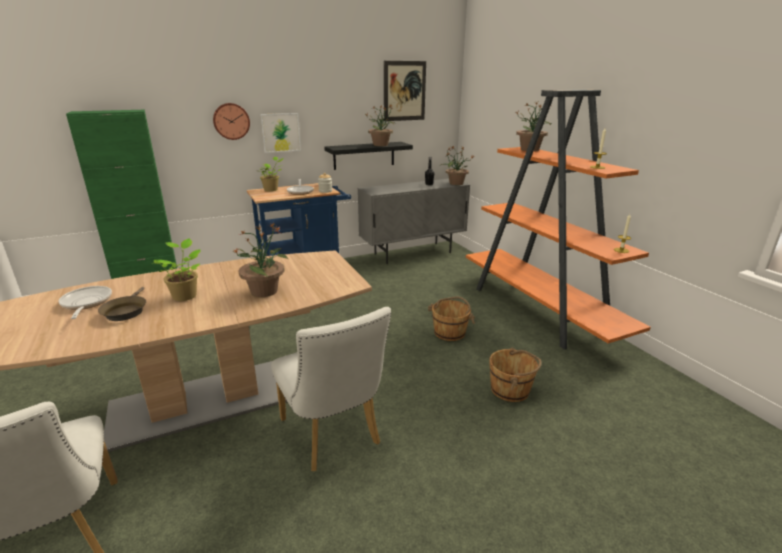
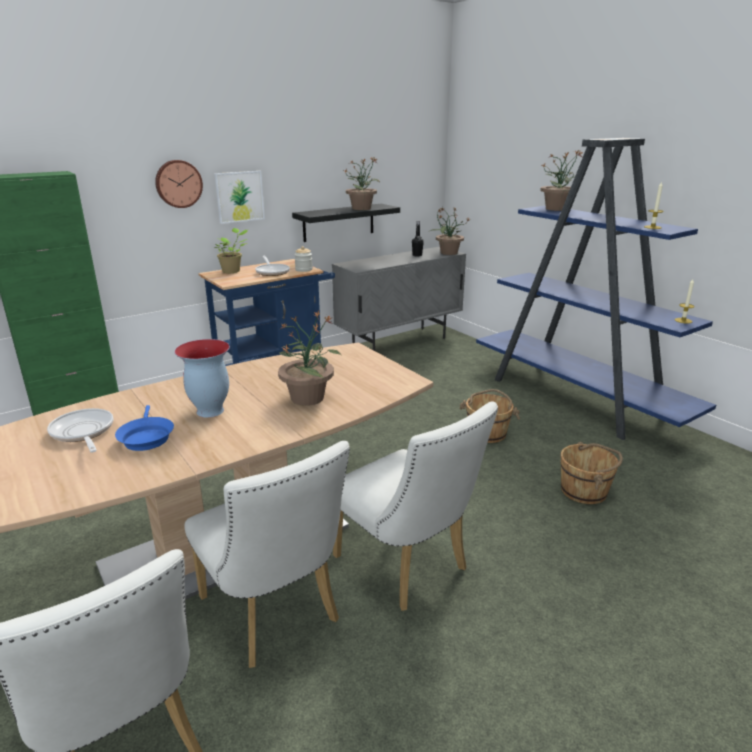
camera: 10 degrees left, 0 degrees up
(126, 311) = (146, 437): brown frying pan -> blue frying pan
(185, 295) = (210, 411): potted plant -> vase
(214, 460) = (274, 615): none -> white chair
(404, 91) = (384, 140): picture -> none
(539, 311) = (577, 399): orange bookcase -> blue bookcase

